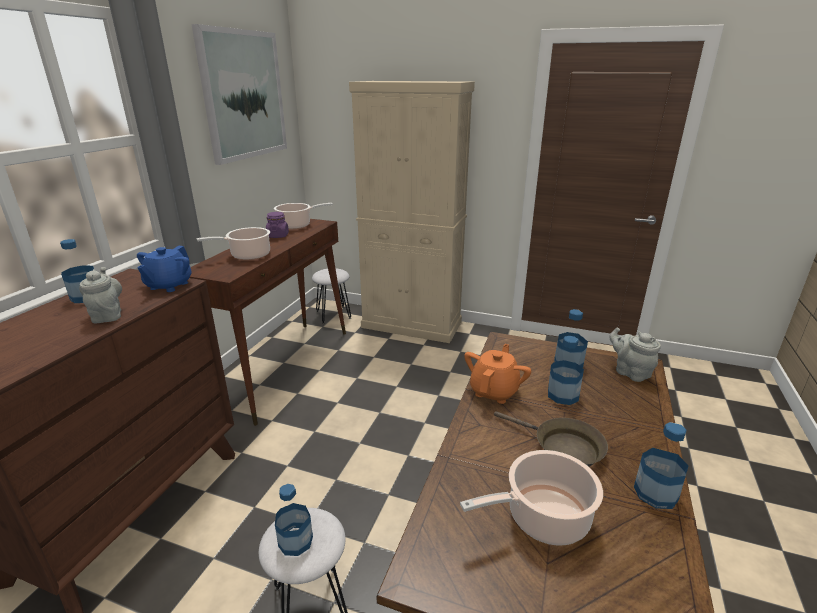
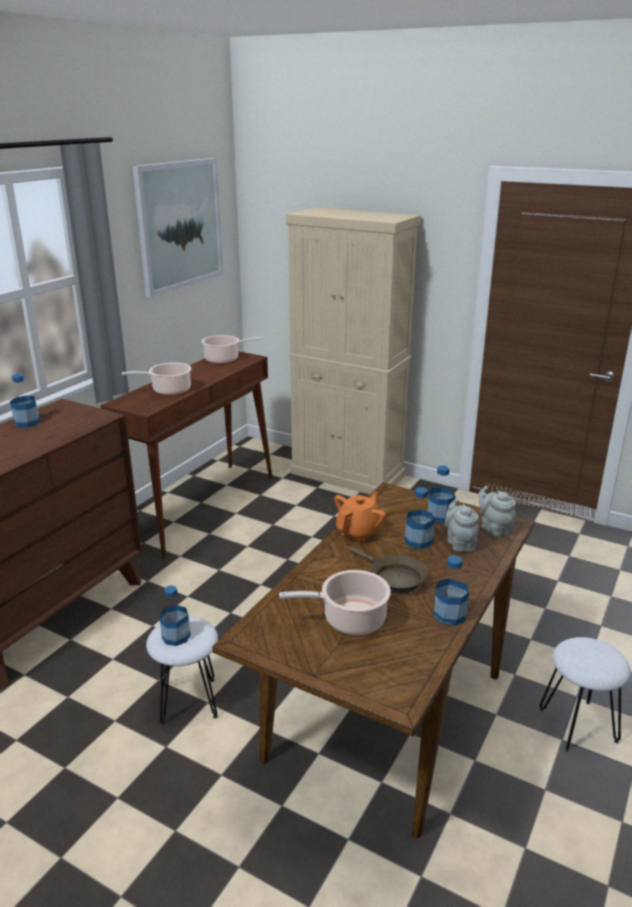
camera: 10 degrees right, 0 degrees up
(107, 315) = (44, 439): grey teapot -> grey teapot (460, 543)
(168, 285) = (93, 417): blue teapot -> none
(278, 236) = (202, 370): purple jar -> none
(333, 314) = (264, 457): white stool -> white stool (578, 726)

